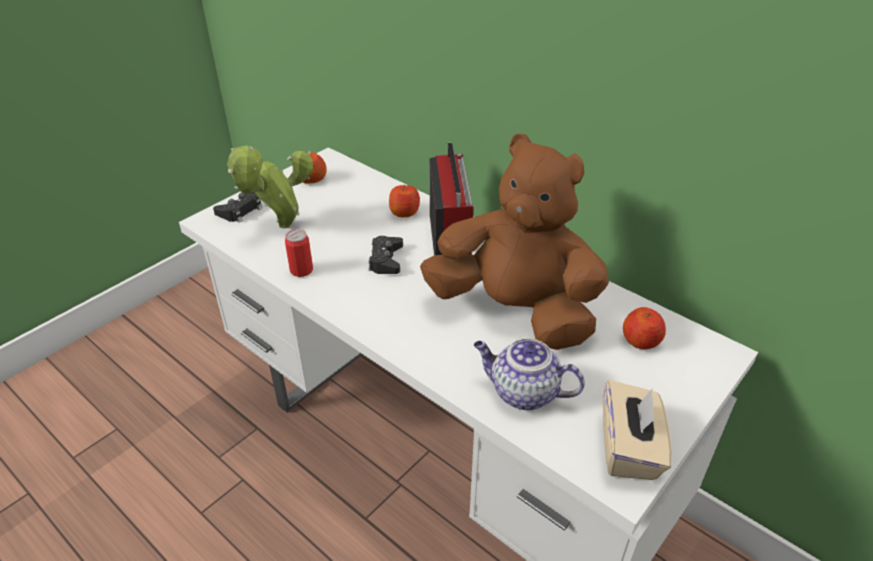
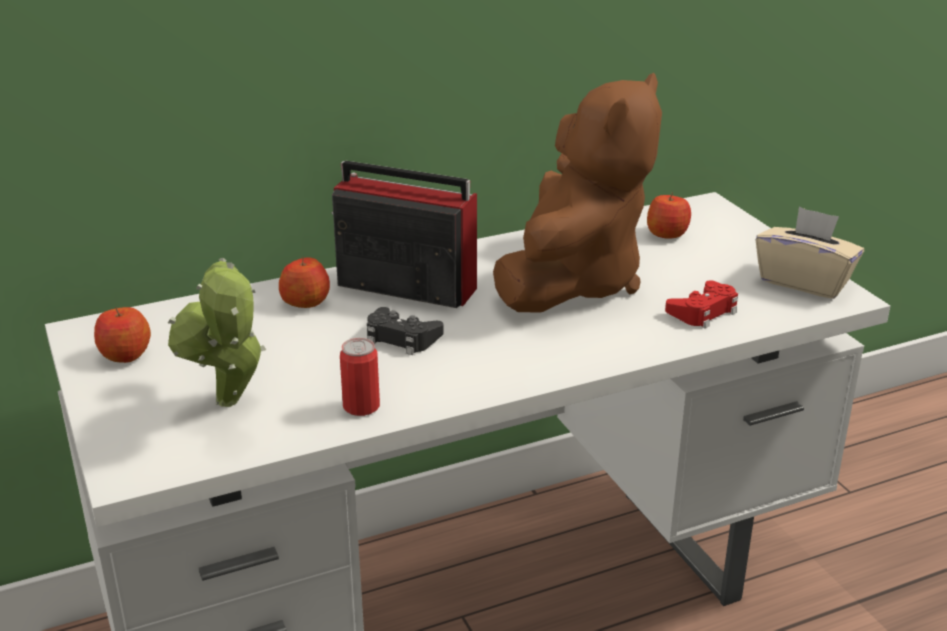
camera: 65 degrees left, 10 degrees down
(240, 210) = (136, 435): black game controller -> none
(515, 311) = (572, 282): brown plush toy -> brown plush toy turned 150 degrees clockwise
(522, 392) = (703, 311): teapot -> red game controller

